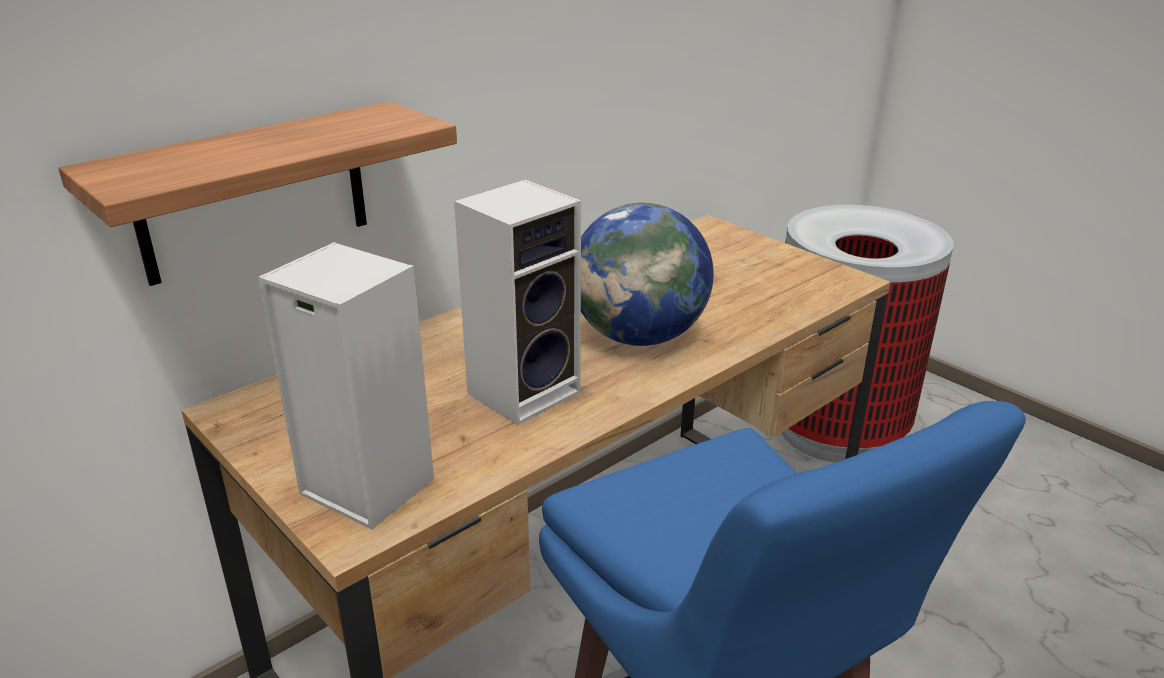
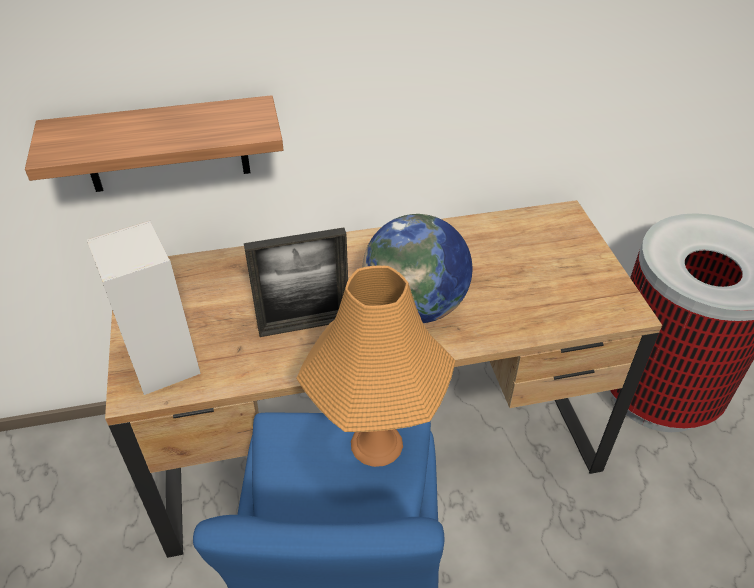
camera: 30 degrees right, 15 degrees up
(525, 390) = (304, 325): speaker -> picture frame
(731, 465) = (377, 443): none -> orange table lamp

